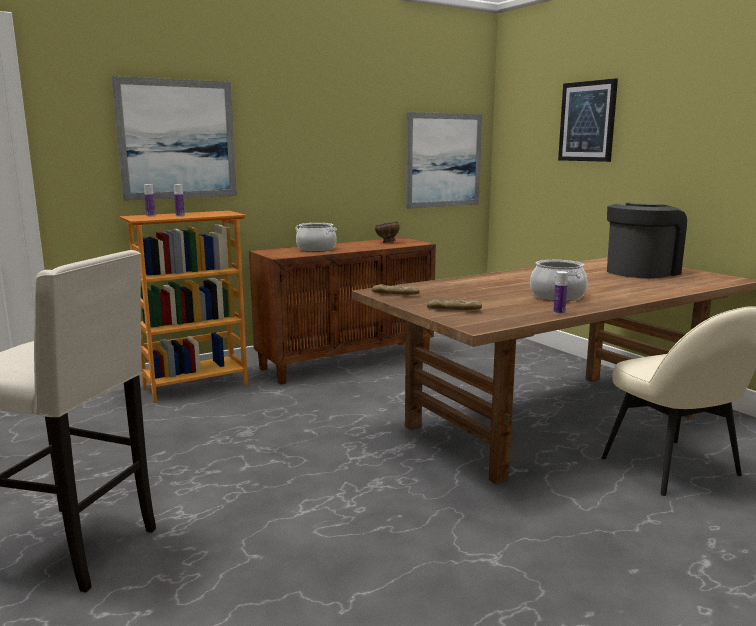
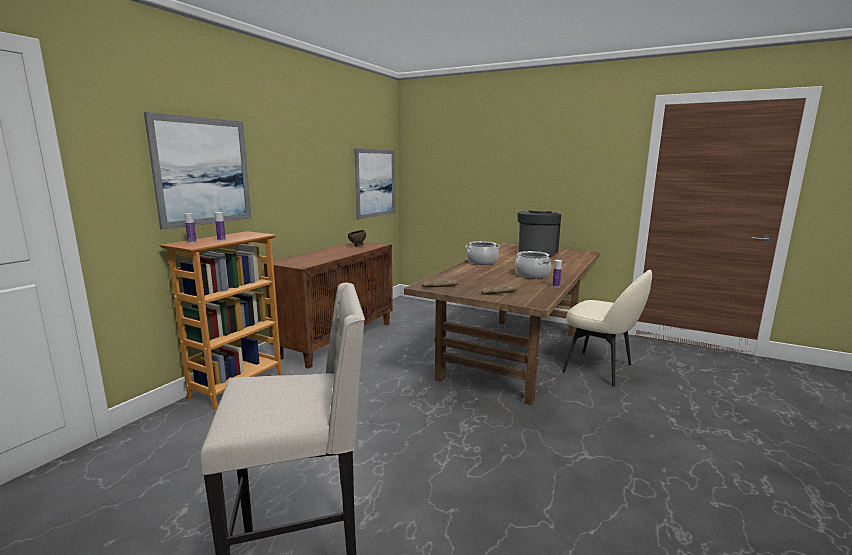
camera: 30 degrees left, 0 degrees up
(316, 249) = (317, 256): cooking pot -> cooking pot (482, 262)
(587, 121) = (477, 157): picture -> none

